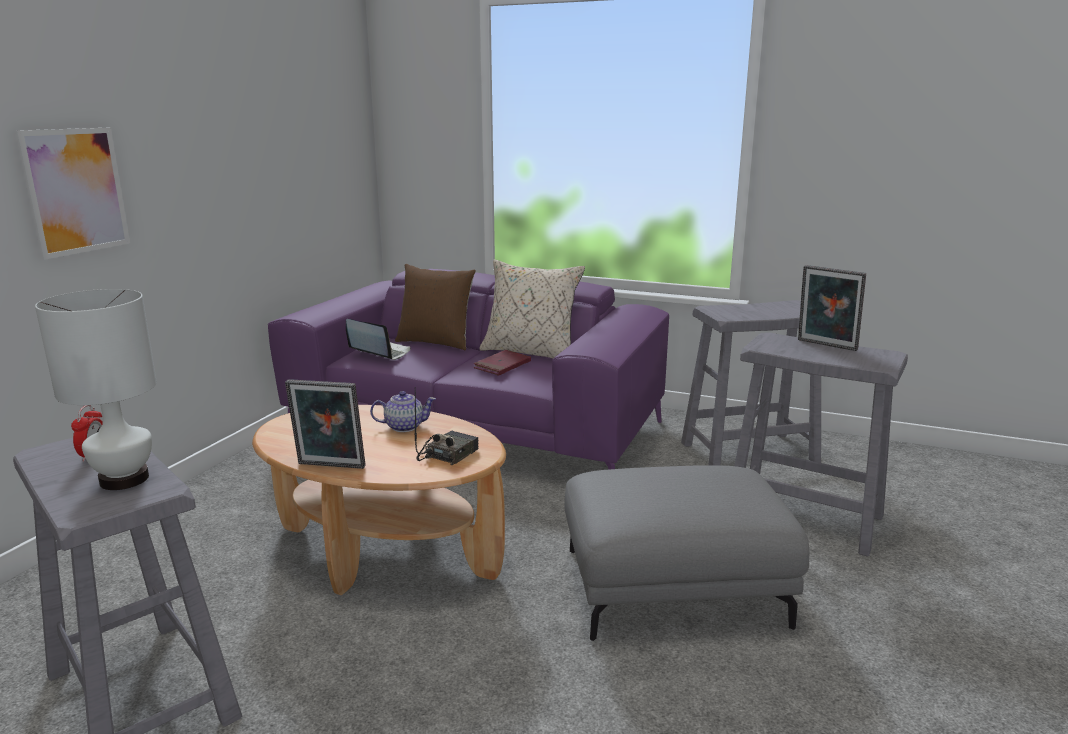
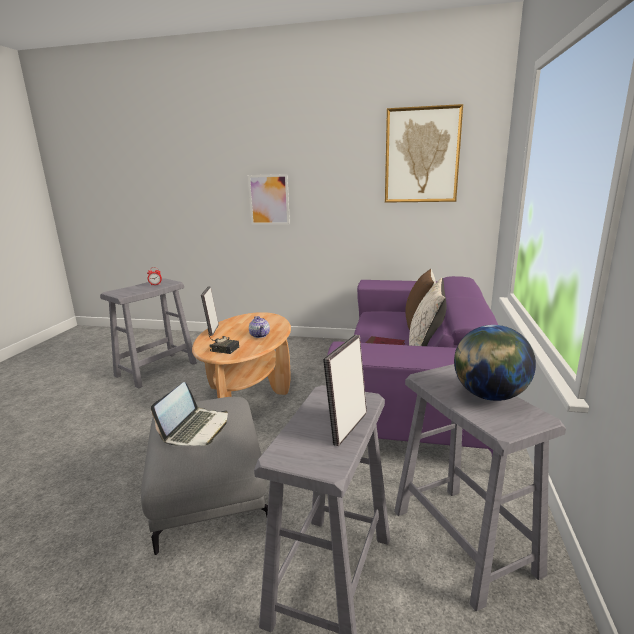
camera: 80 degrees right, 0 degrees up
(123, 480) = (133, 291): white table lamp -> none
(300, 97) = (422, 155): none -> picture
(379, 352) = (382, 315): laptop -> laptop (196, 429)
(761, 307) = (489, 396): none -> globe

